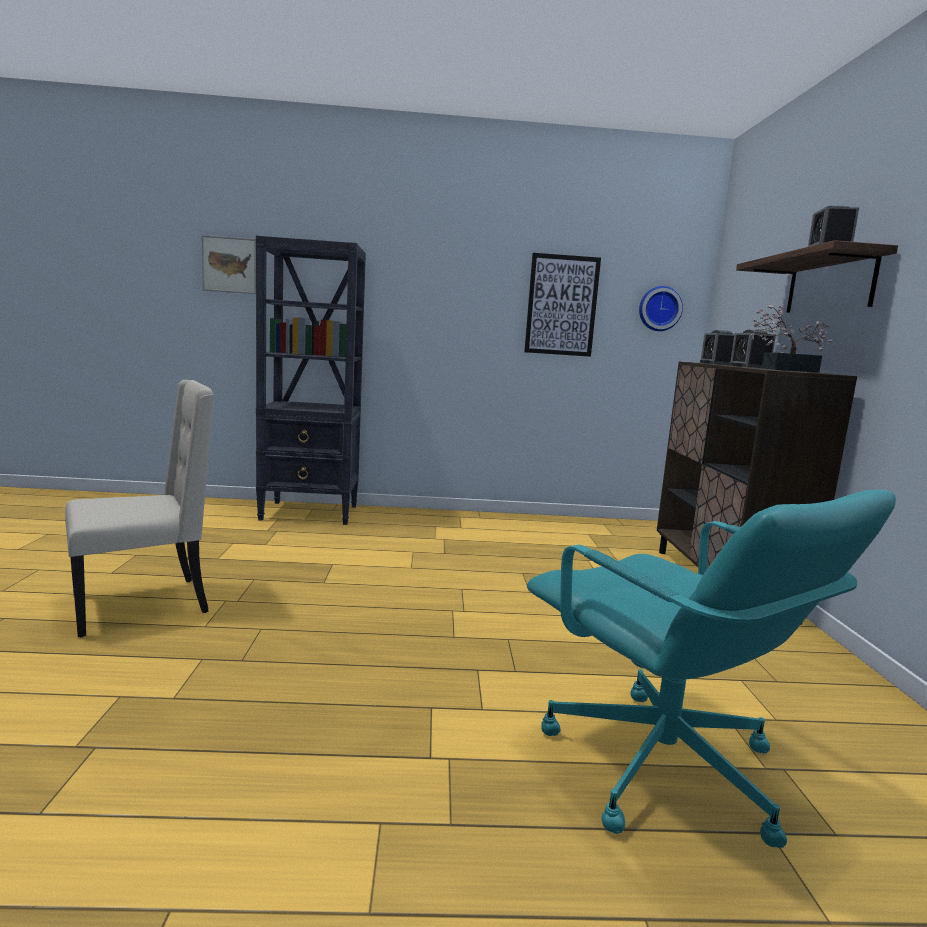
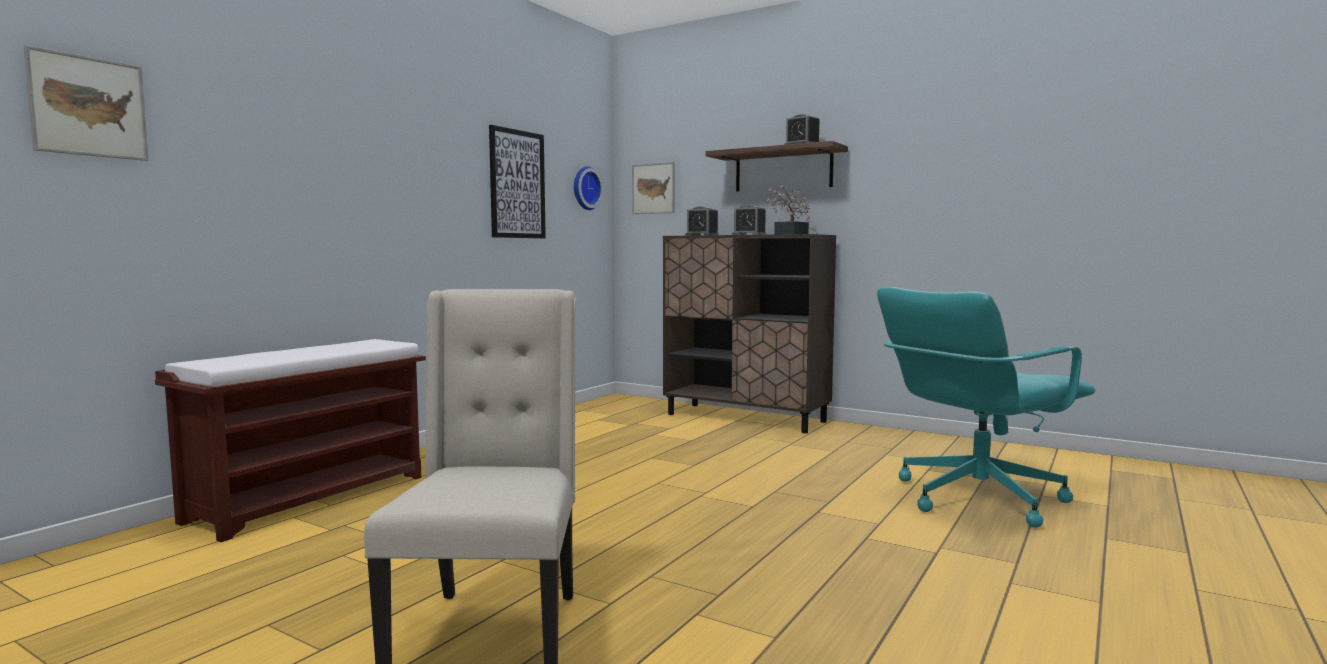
camera: 55 degrees left, 5 degrees down
(310, 513) = (311, 497): black bookcase -> brown bench
(663, 769) = (976, 498): turquoise office chair -> turquoise office chair turned 150 degrees clockwise
(732, 309) = (653, 188): none -> picture

